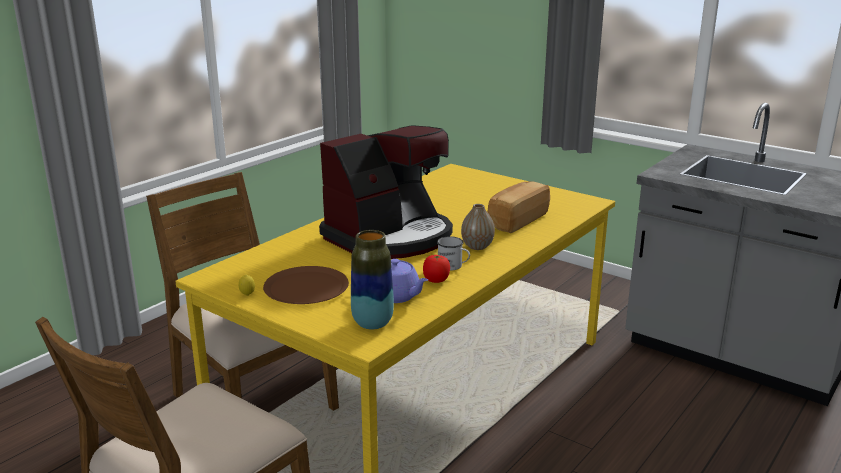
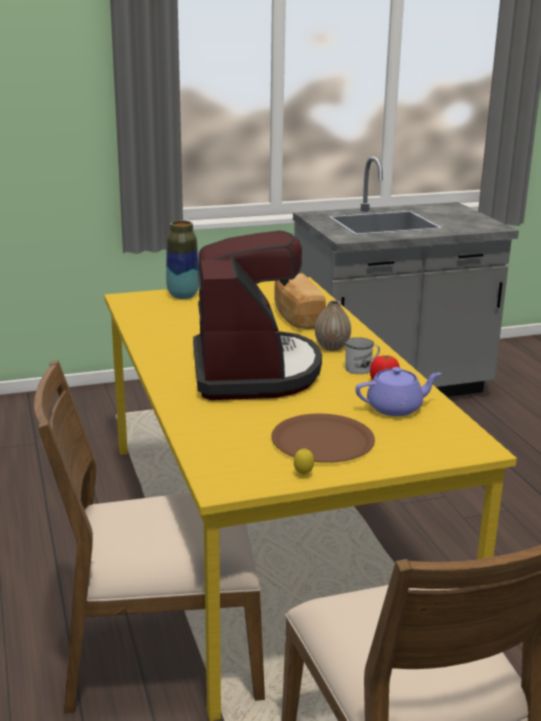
camera: 55 degrees left, 0 degrees up
(372, 323) = (442, 434): vase -> vase (183, 296)

